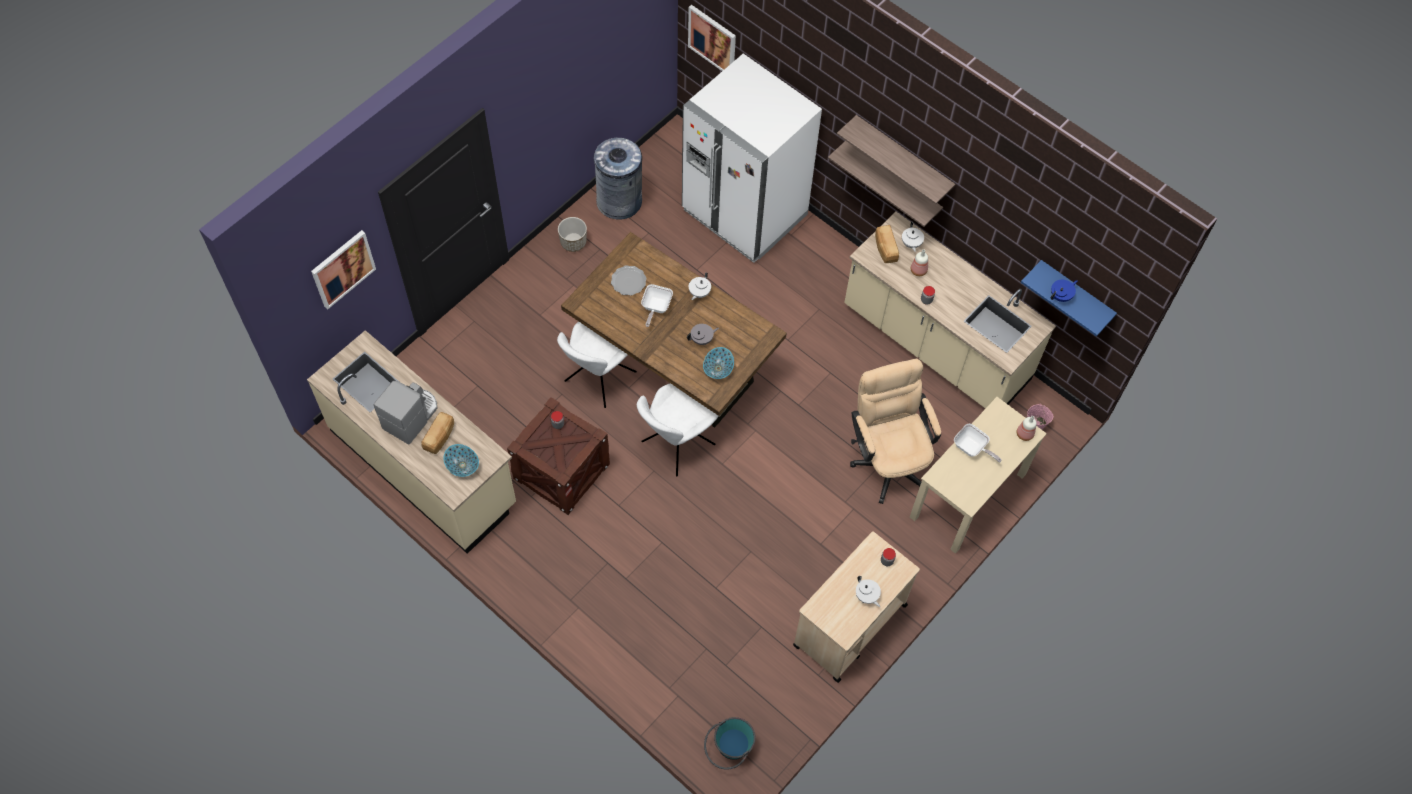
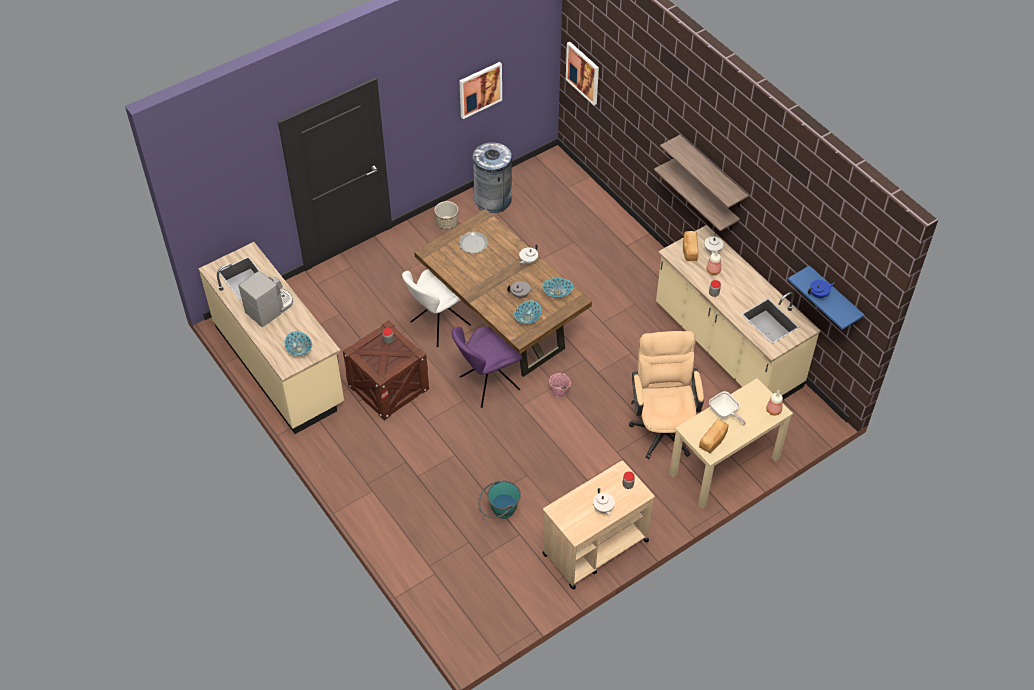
camera: 15 degrees right, 10 degrees down
(342, 268) = (241, 180): picture -> picture (480, 89)
(440, 437) = (288, 326): bread -> bread (713, 440)
(655, 308) = (489, 266): frying pan -> none
(676, 445) = (487, 384): white chair -> purple chair
(728, 750) = (465, 624): turquoise bucket -> turquoise bucket (499, 511)
(744, 213) = (592, 224): white fridge -> none
(744, 328) = (557, 292): none -> bowl
(1036, 424) = (798, 422): pink bucket -> pink bucket (559, 392)

